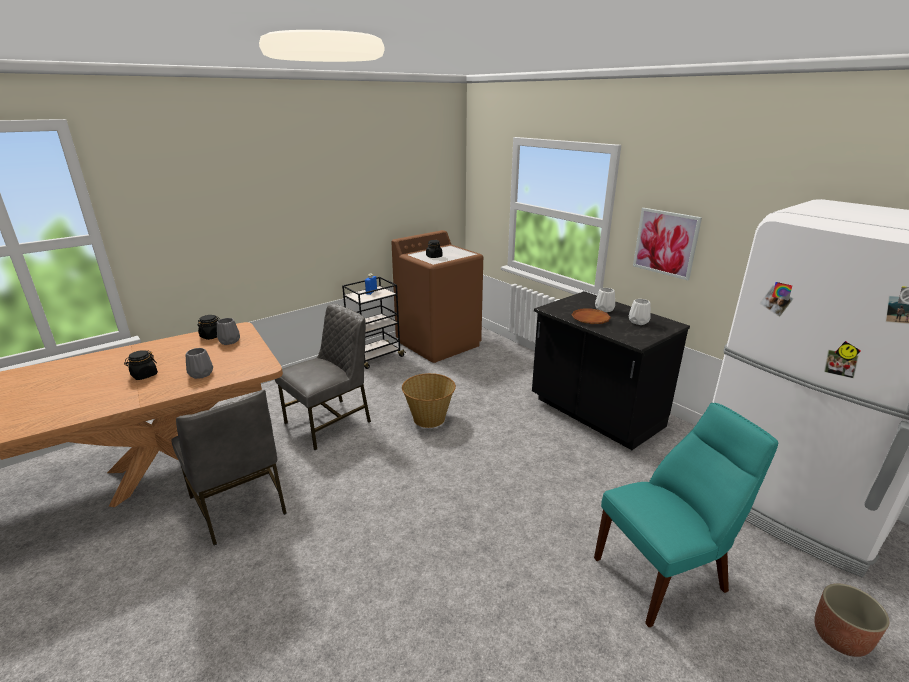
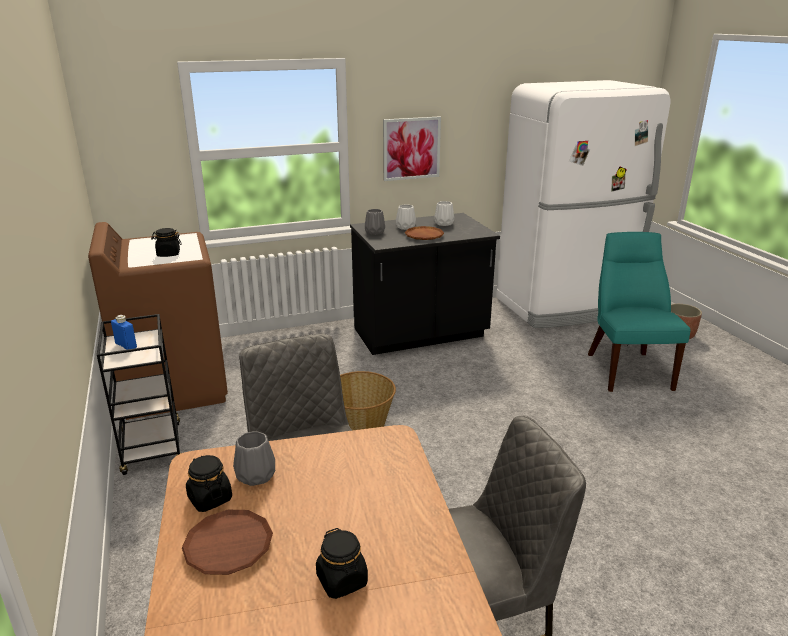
camera: 70 degrees left, 0 degrees up
(176, 347) = (228, 546): none -> brown plate
(201, 374) = (378, 504): grey vase -> grey vase (374, 232)

